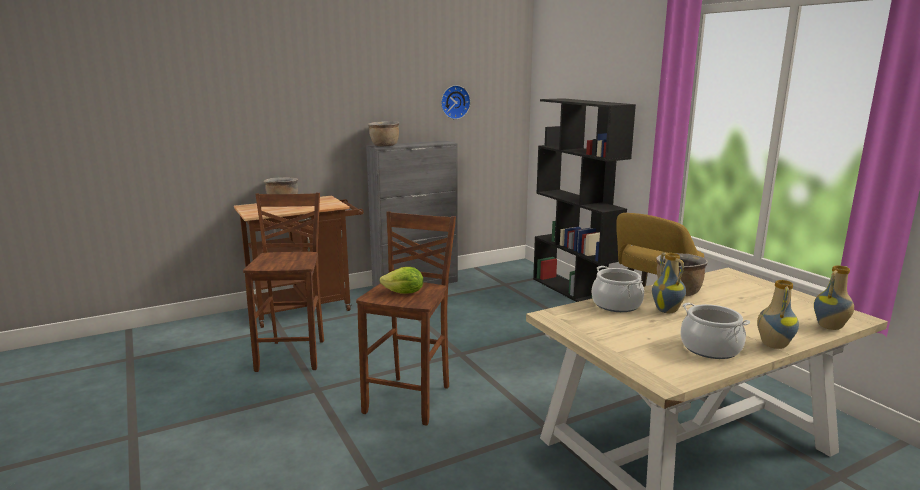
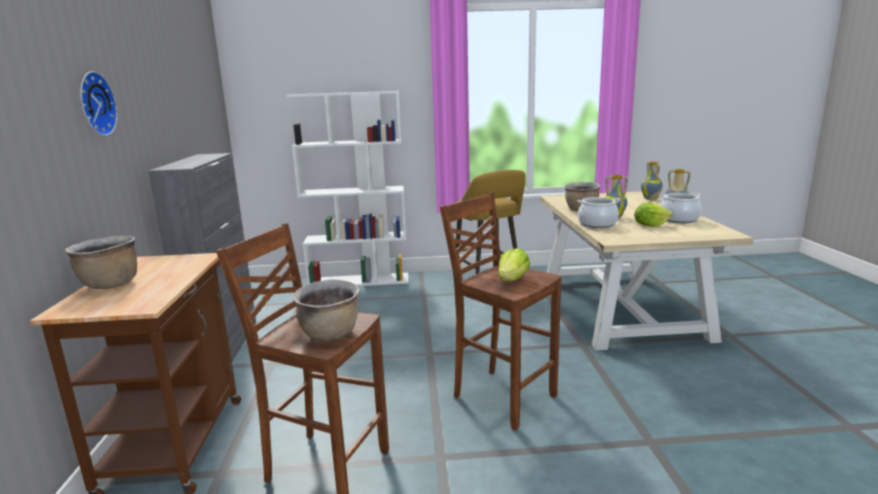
camera: 65 degrees left, 0 degrees up
(384, 146) = (179, 166): brown cooking pot -> brown cooking pot (330, 335)
(454, 102) = (189, 104): wall clock -> wall clock (94, 104)
(574, 292) = (360, 281): black bookcase -> white bookcase
(647, 332) = (650, 225): none -> lettuce

